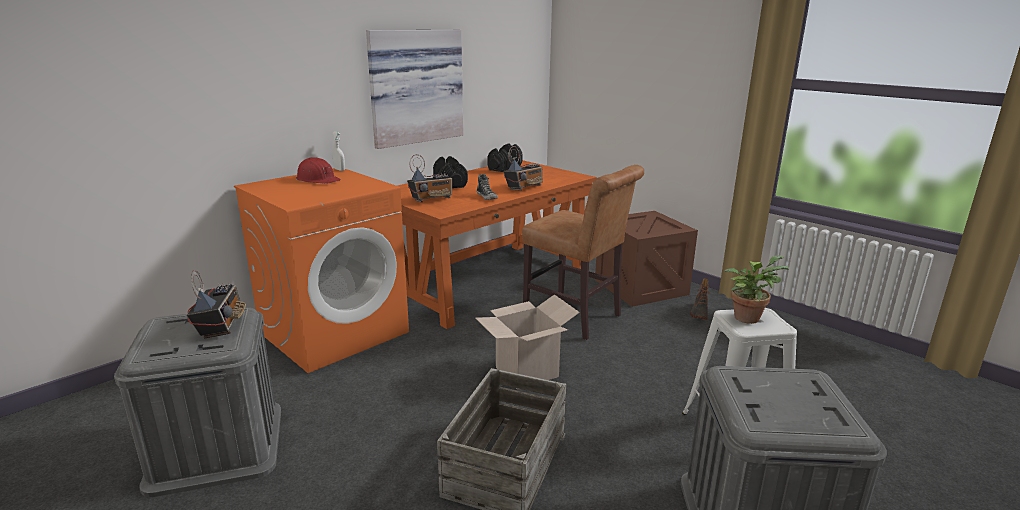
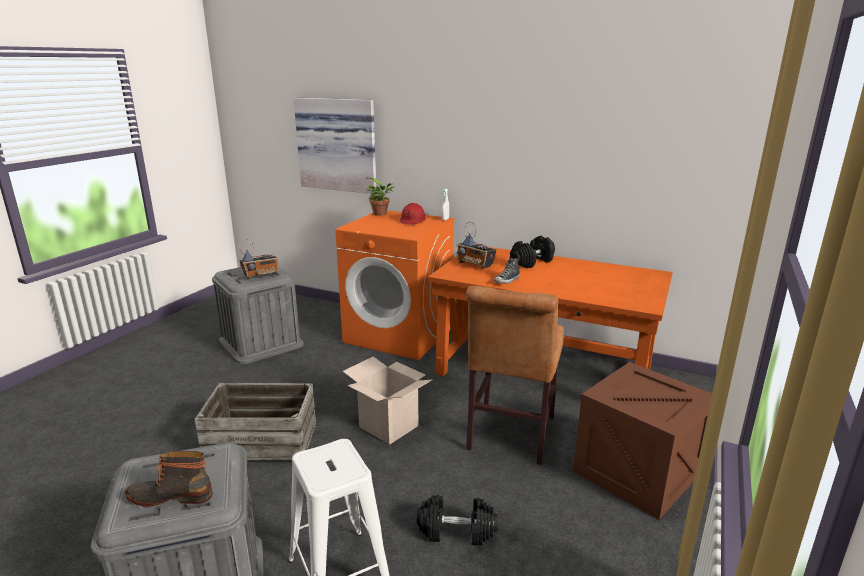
camera: 70 degrees right, 0 degrees up
(415, 87) = (536, 165): picture -> picture (338, 144)
(504, 168) = (622, 271): black dumbbell -> black dumbbell (456, 531)
(524, 188) = (559, 289): radio -> none
(699, 312) = (610, 533): boot -> boot (171, 495)
(747, 317) = (338, 459): potted plant -> potted plant (381, 214)

